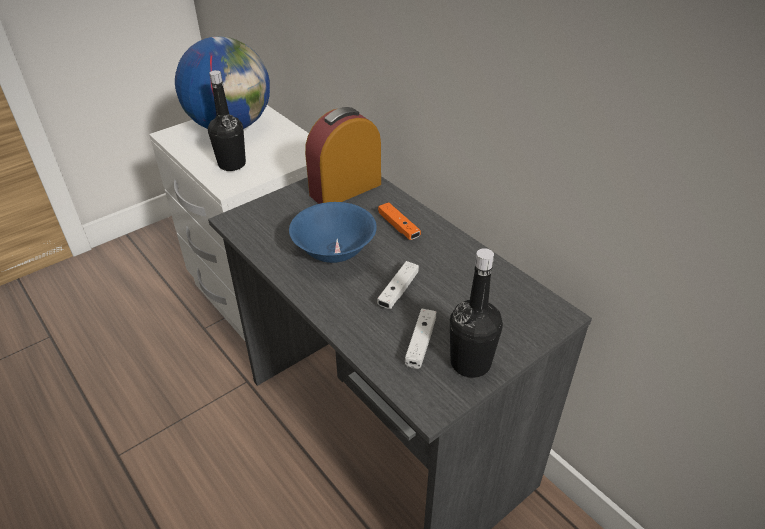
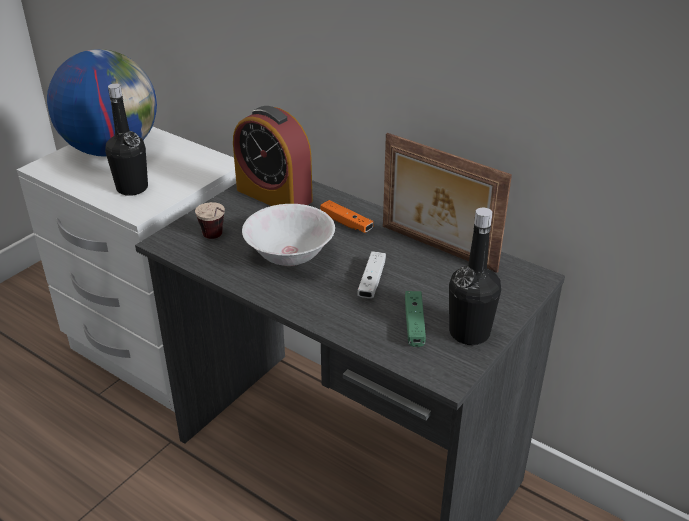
camera: 15 degrees left, 5 degrees down
(278, 225) = (217, 240): none -> cup
(334, 252) = (289, 256): blue bowl -> white bowl
(345, 189) = (274, 195): alarm clock -> alarm clock turned 90 degrees counterclockwise
(420, 343) = (414, 324): white game controller -> green game controller
(473, 267) = (436, 249): none -> picture frame

